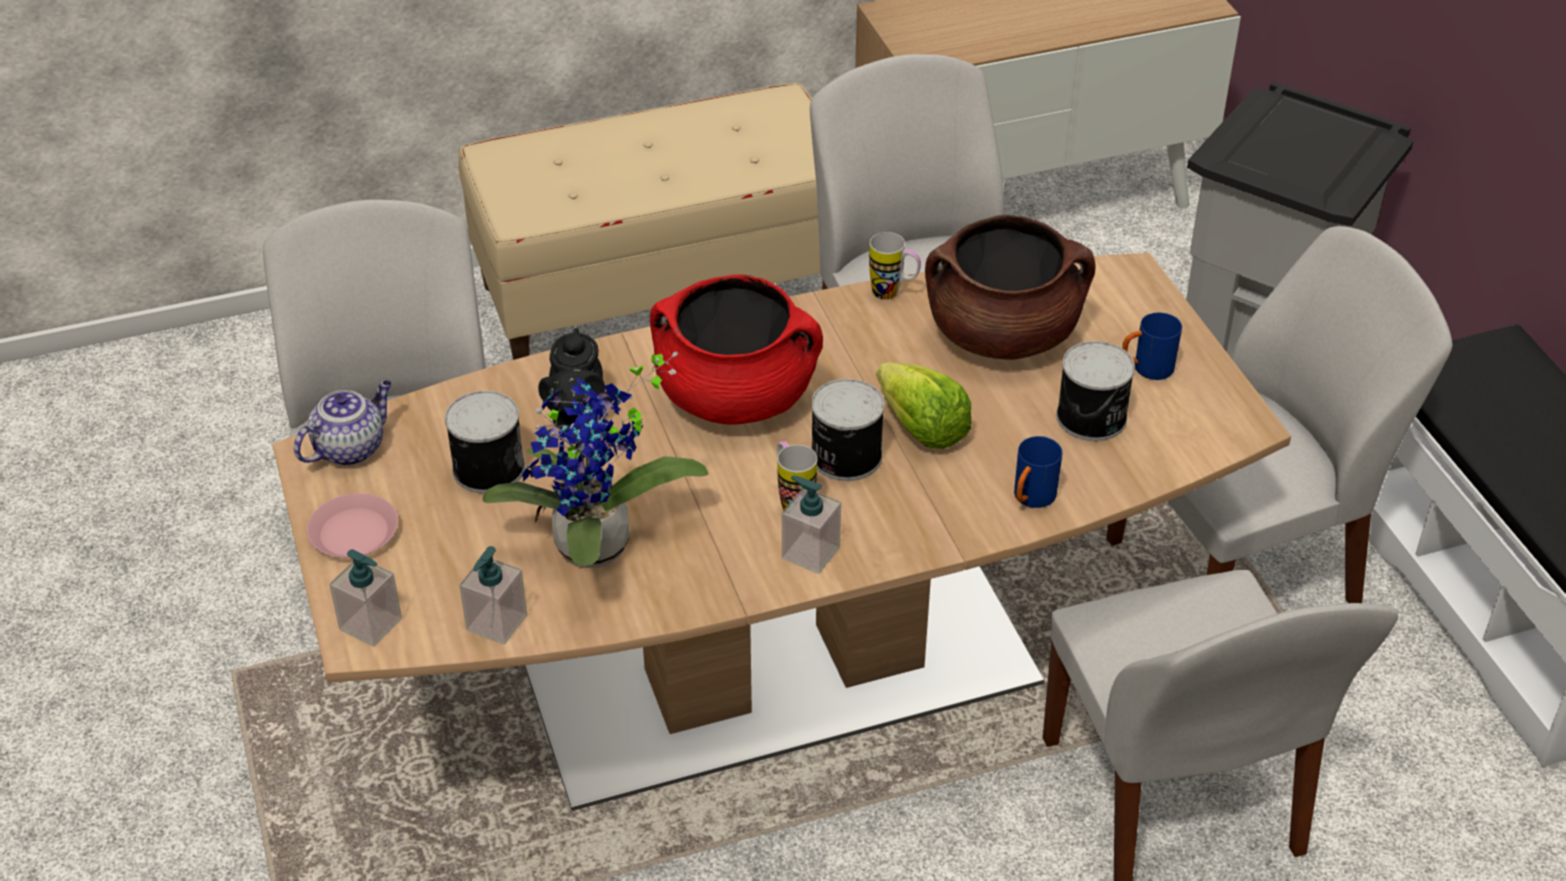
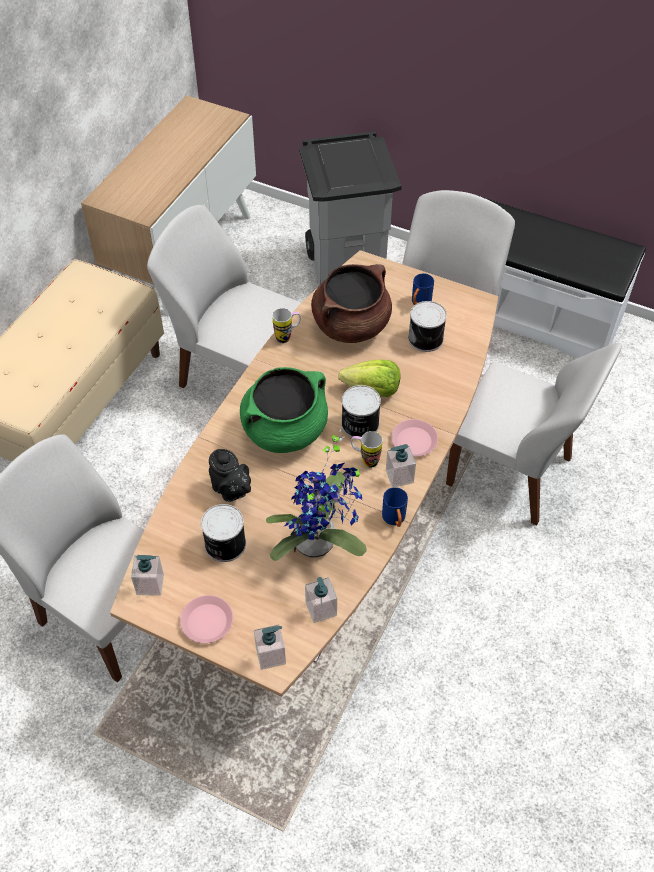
camera: 45 degrees left, 10 degrees up
(350, 448) = (150, 584): teapot -> soap dispenser
(737, 397) = (285, 430): red cooking pot -> green cooking pot
(892, 527) = (414, 441): none -> pink plate
(1030, 499) = (447, 390): blue mug -> blue mug (395, 520)

